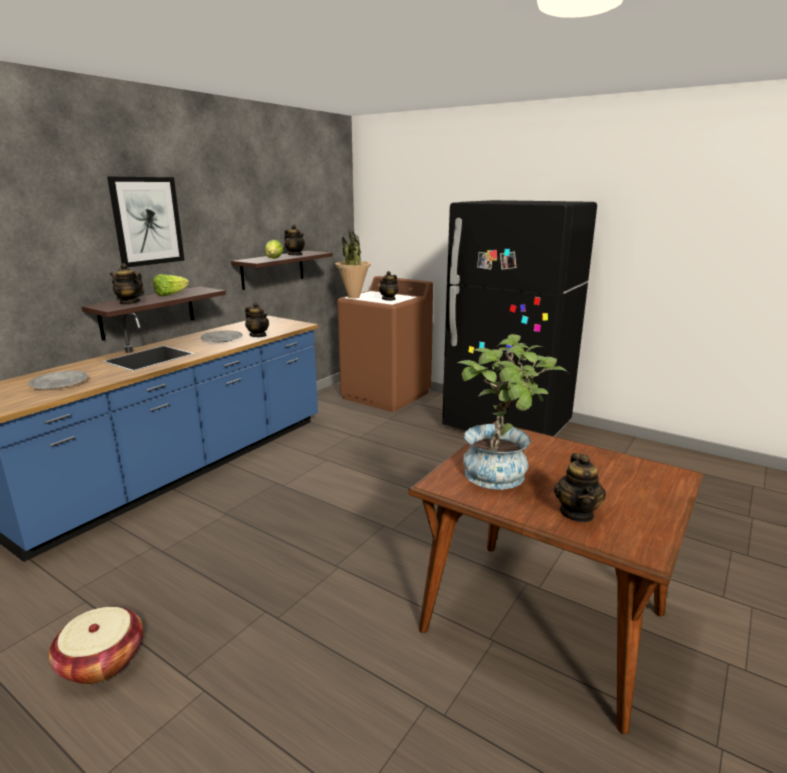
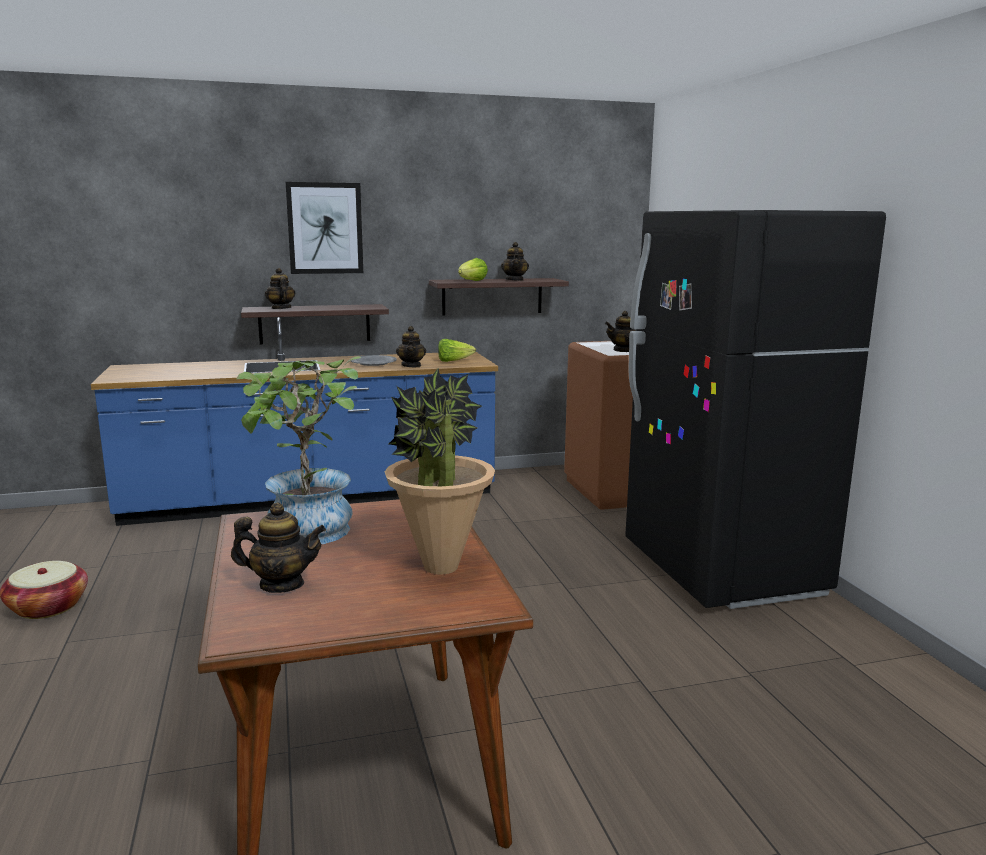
camera: 40 degrees right, 5 degrees down
(60, 383) = (180, 371): grey plate -> none
(171, 295) = (331, 307): lettuce -> lettuce (453, 361)
(354, 297) = (589, 343): potted plant -> potted plant (440, 567)
(577, 513) = (281, 584): teapot -> teapot turned 135 degrees counterclockwise

